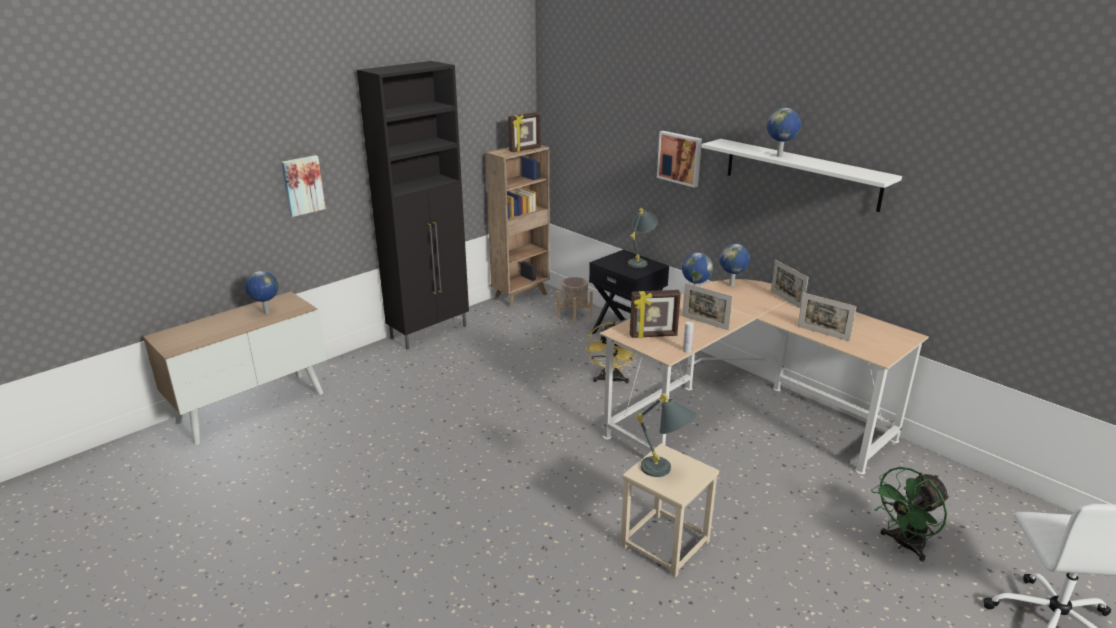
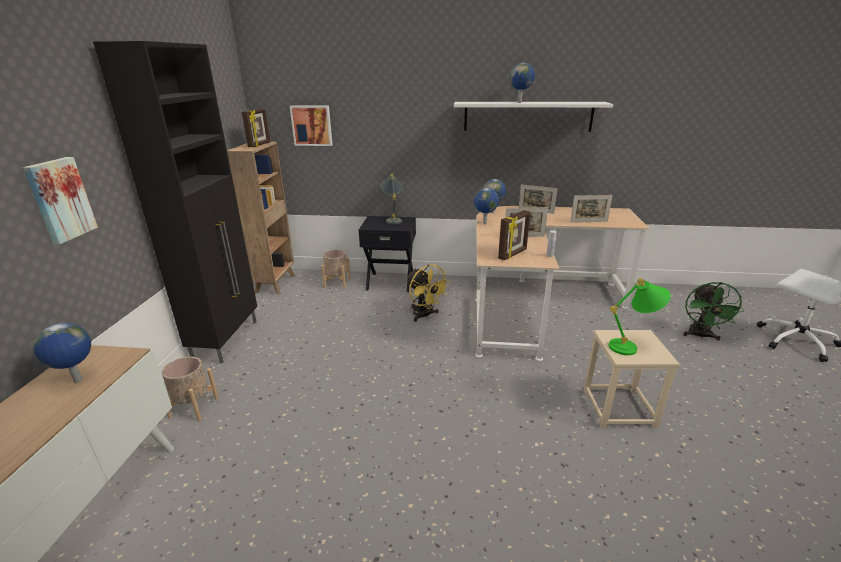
camera: 40 degrees left, 0 degrees up
(358, 373) = (193, 407): none -> beige planter
(665, 471) = (632, 347): grey table lamp -> green table lamp
(680, 158) = (417, 125): picture -> picture (312, 125)

